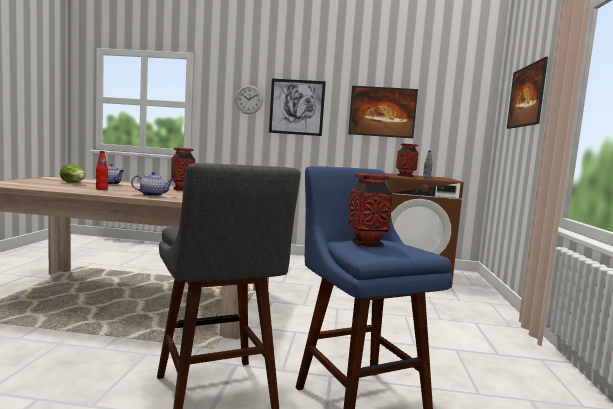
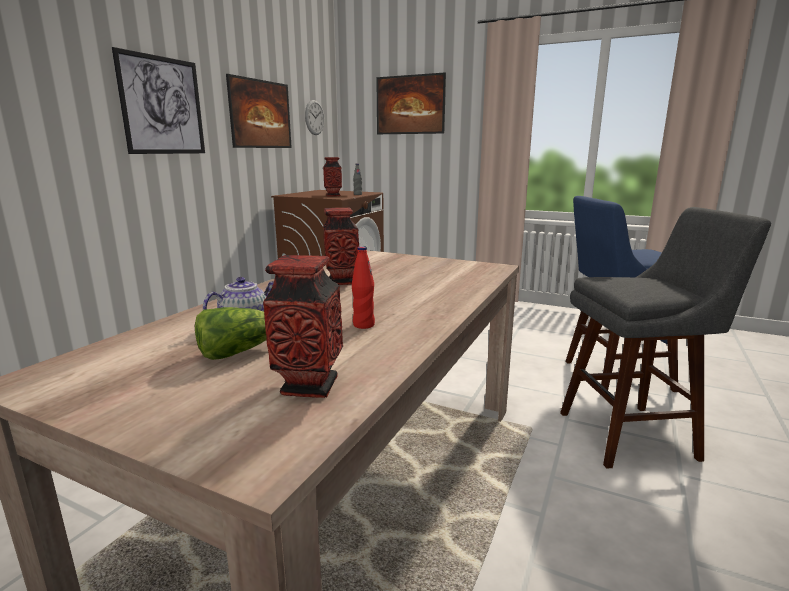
camera: 70 degrees left, 10 degrees up
(153, 195) = (434, 295): teapot -> none
(249, 99) = (76, 87): wall clock -> wall clock (314, 117)
(366, 244) = (646, 256): vase -> vase (309, 386)

